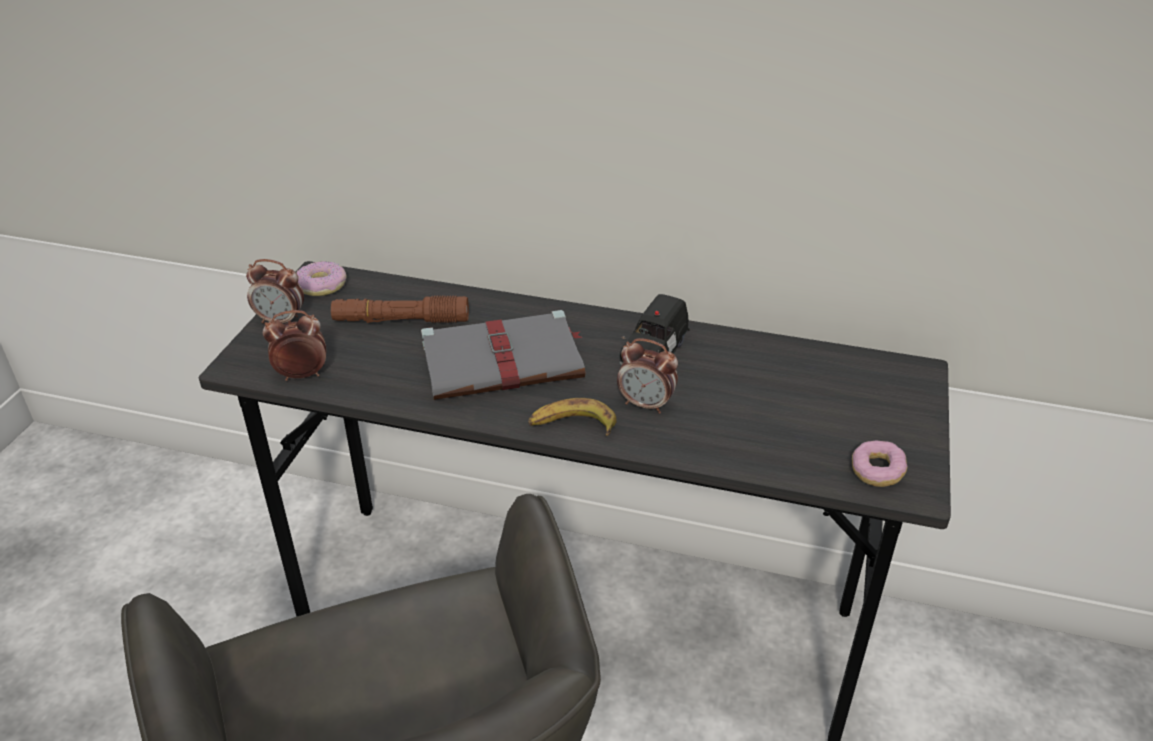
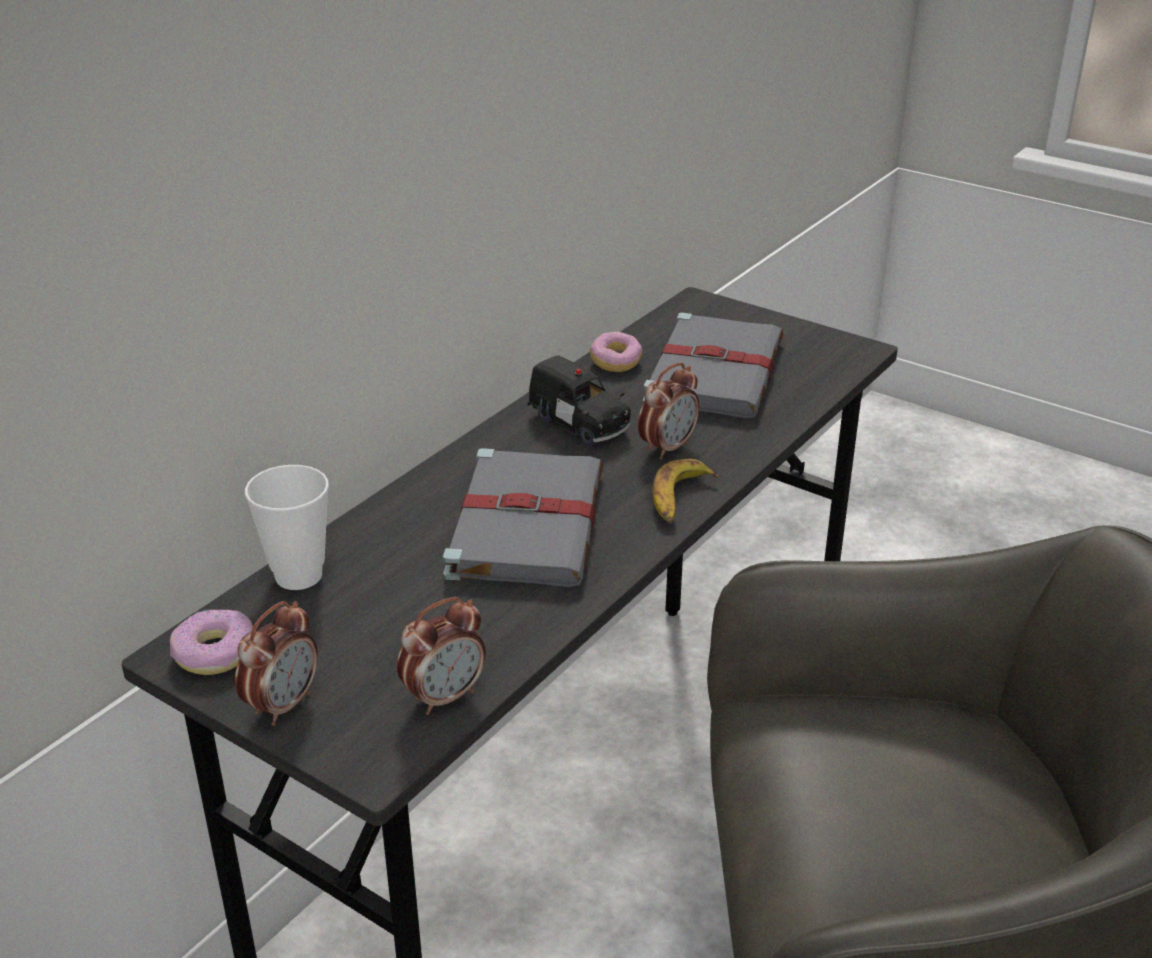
camera: 70 degrees left, 5 degrees down
(302, 375) = (444, 697): alarm clock -> alarm clock turned 135 degrees counterclockwise
(401, 320) = (374, 589): brown flashlight -> none
(404, 290) = (298, 576): none -> cup
(794, 405) = (715, 371): none -> grey book
(876, 472) = (828, 359): donut -> donut (615, 362)

